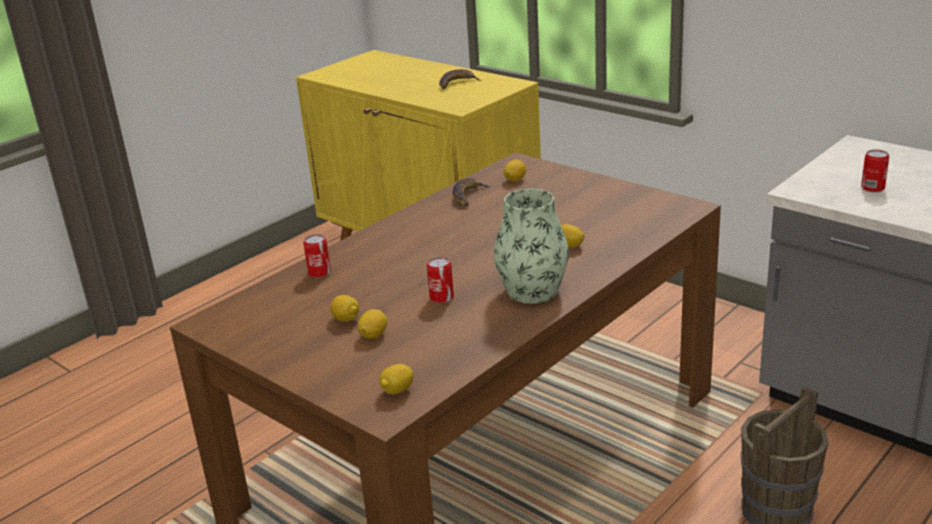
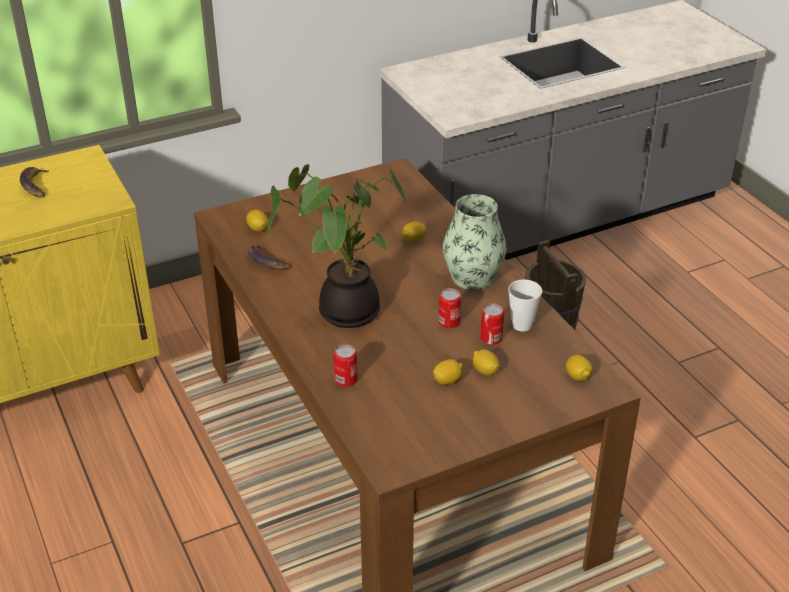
camera: 70 degrees left, 10 degrees up
(423, 245) = (344, 310): none -> potted plant
(468, 337) = (522, 325): none -> cup
(872, 188) = (475, 94): can -> can (491, 338)

